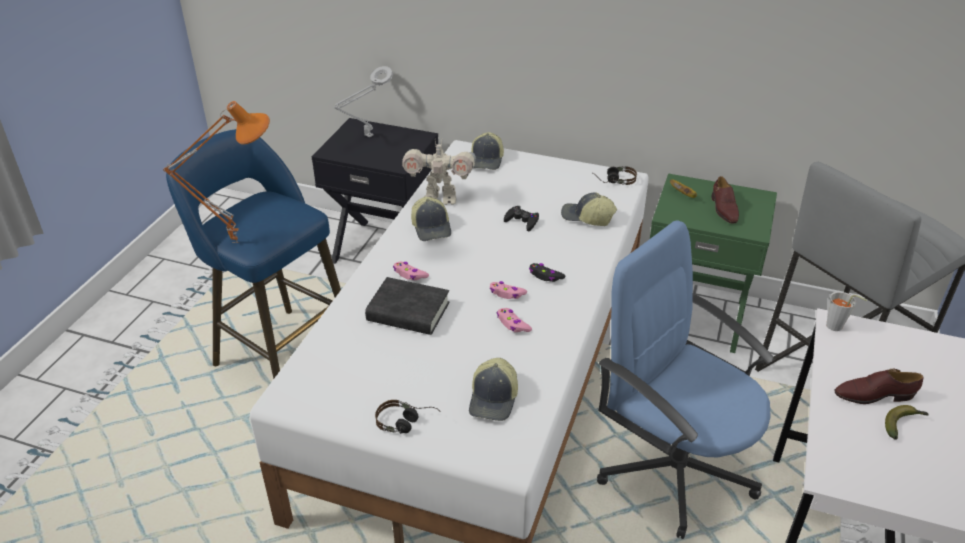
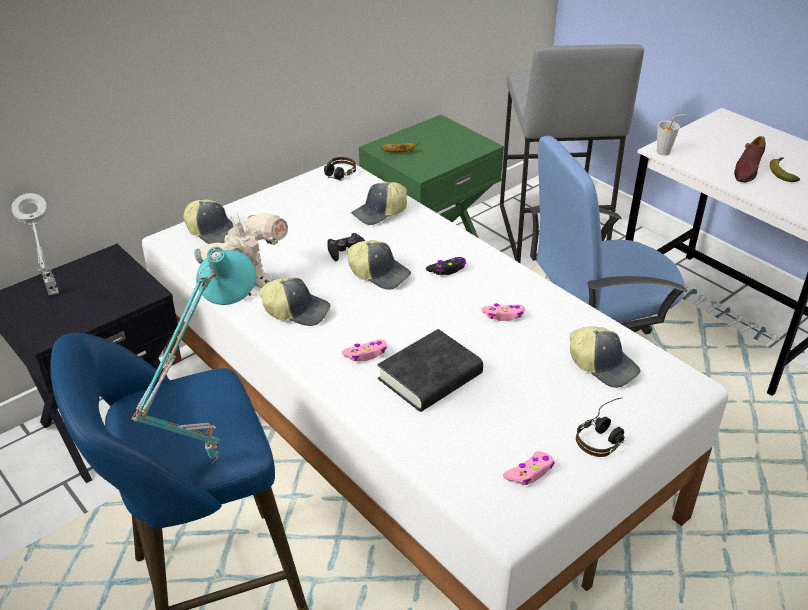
camera: 60 degrees left, 0 degrees up
(236, 241) = (212, 458): orange table lamp -> turquoise table lamp
(507, 294) = (454, 302): pink game controller -> pink game controller (530, 473)
(508, 246) = (379, 273): none -> cap
(723, 209) = (440, 145): brown shoe -> none

